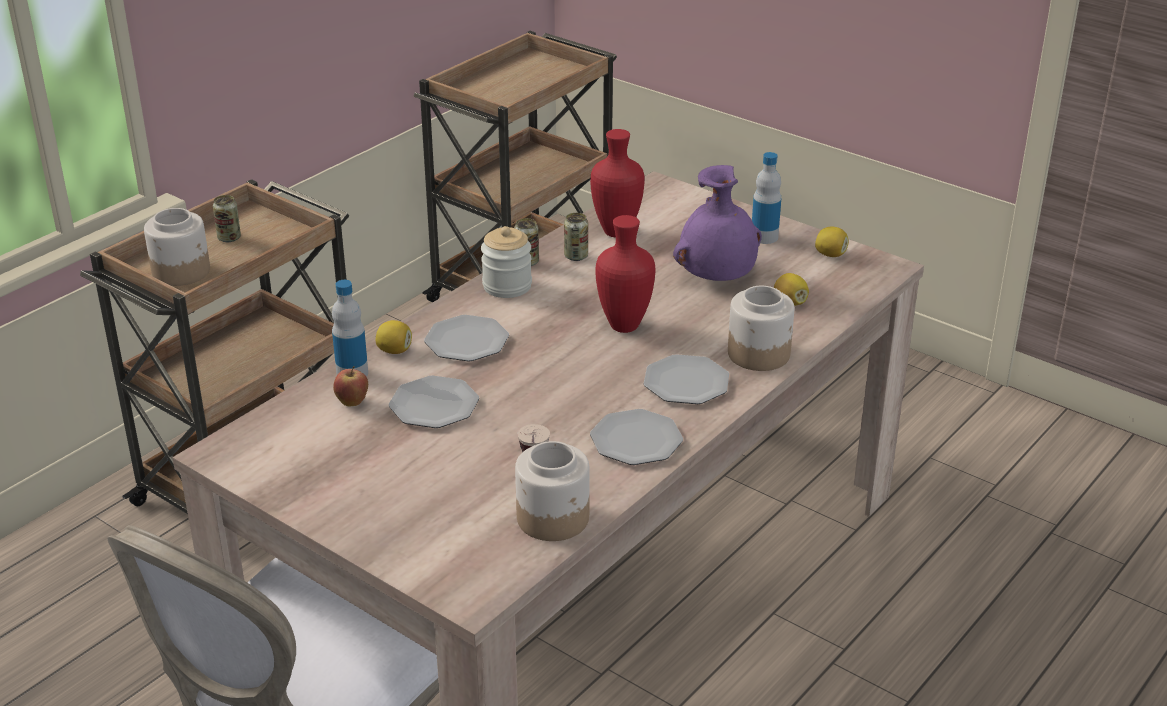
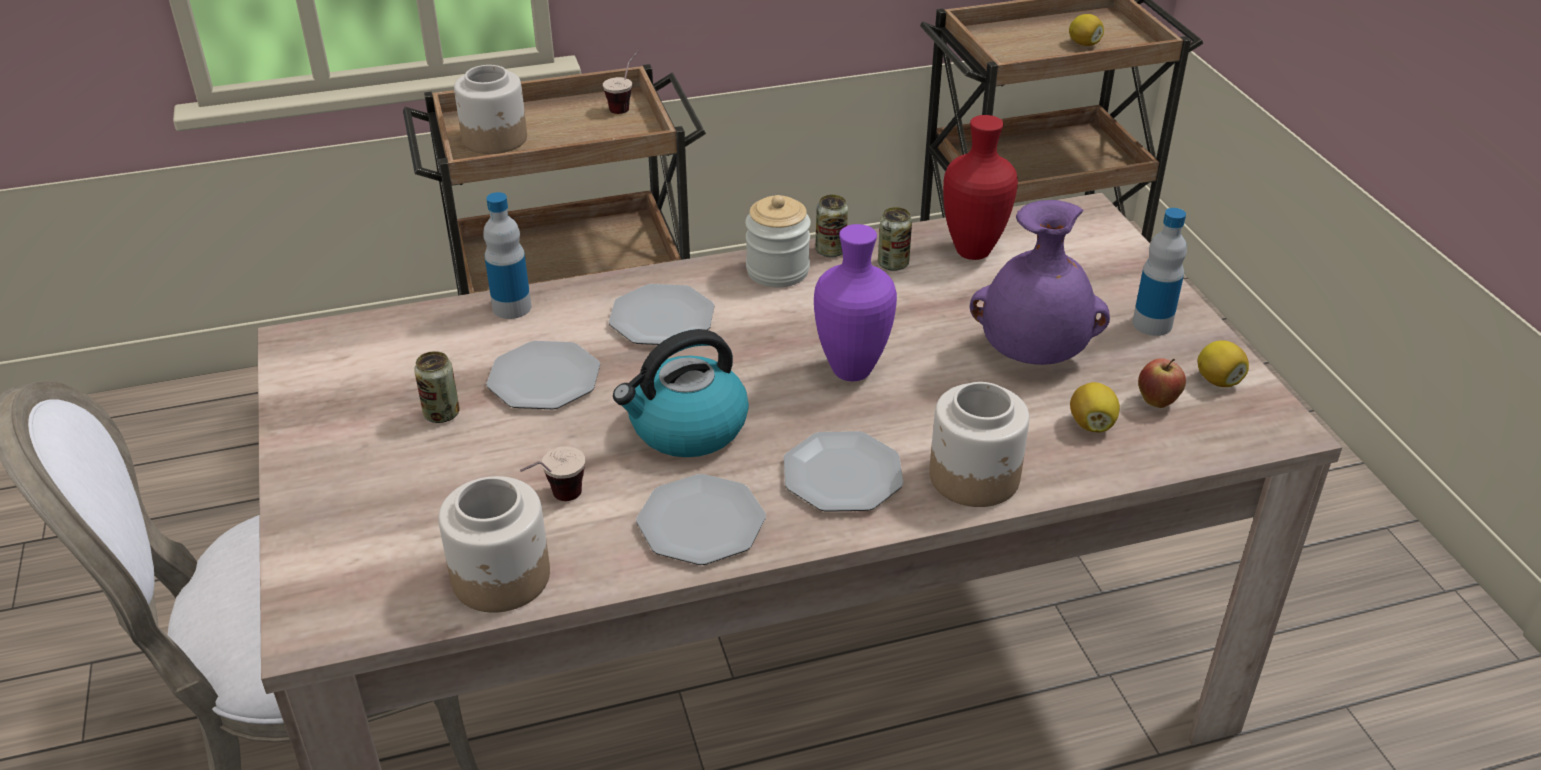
camera: 35 degrees right, 5 degrees up
(229, 238) = (576, 119): can -> can (441, 414)
(256, 216) = (626, 105): none -> cup
(352, 403) = (473, 341): apple -> apple (1157, 402)
(394, 350) = (580, 299): lemon -> lemon (1084, 44)
(563, 396) = (686, 428): none -> kettle
(623, 325) = (852, 369): red vase -> purple vase

